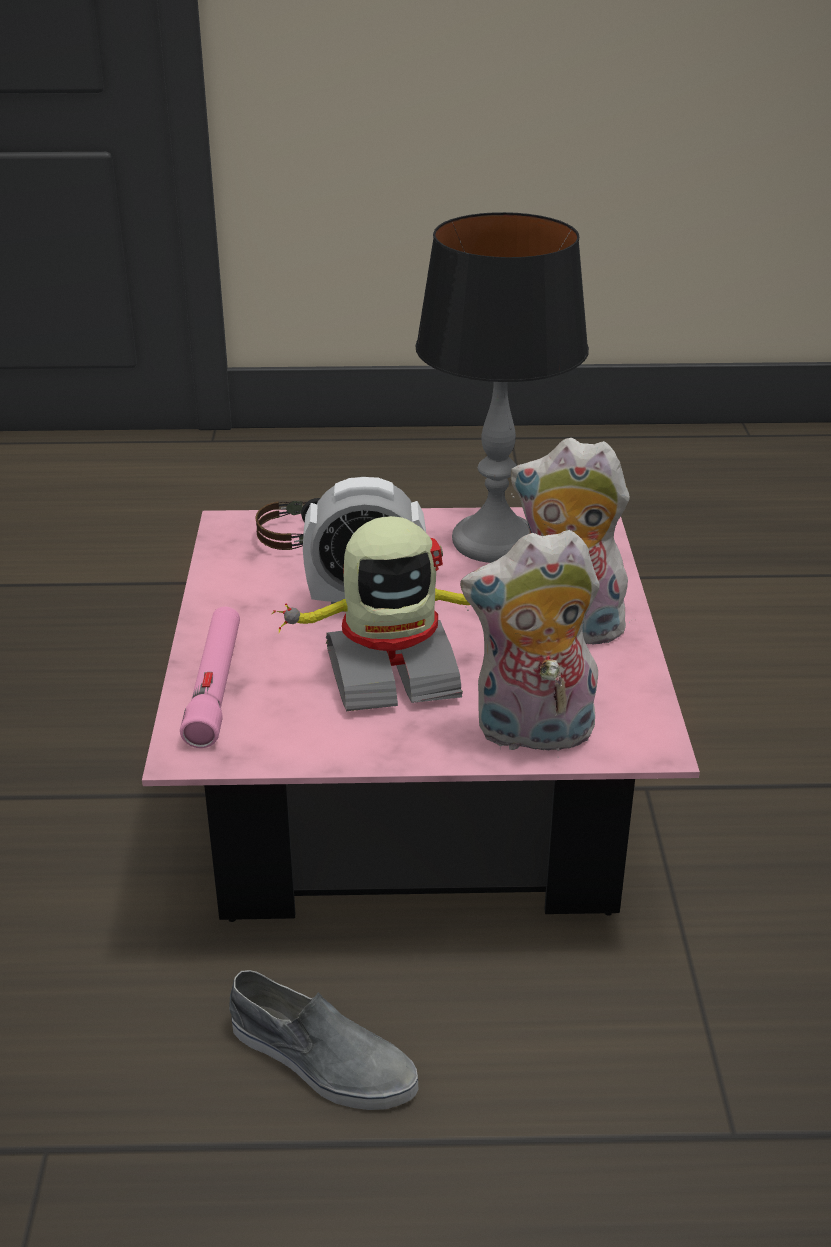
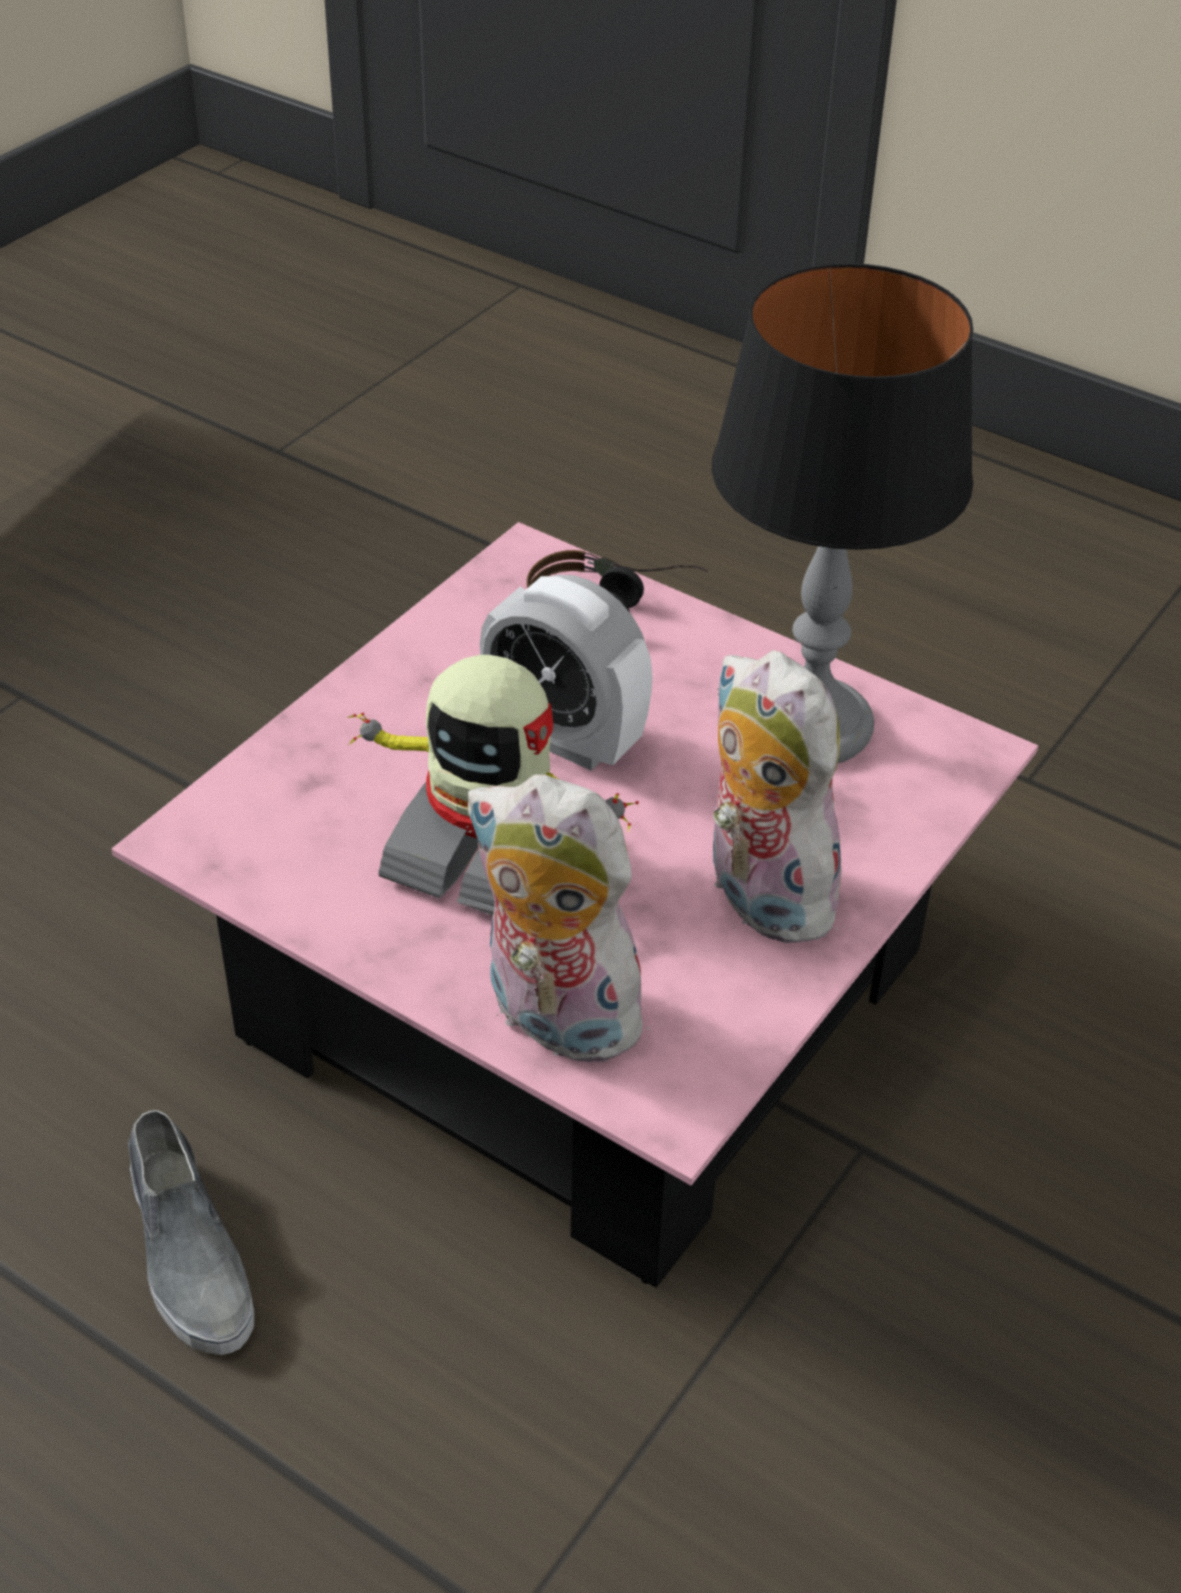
camera: 35 degrees right, 10 degrees up
(215, 685) = (292, 769): pink flashlight -> none

